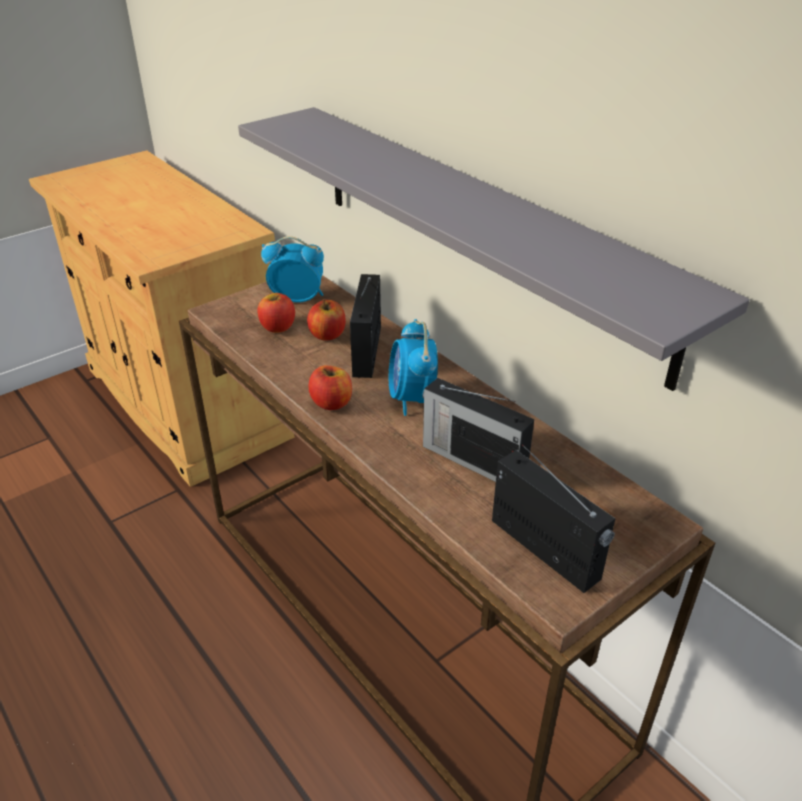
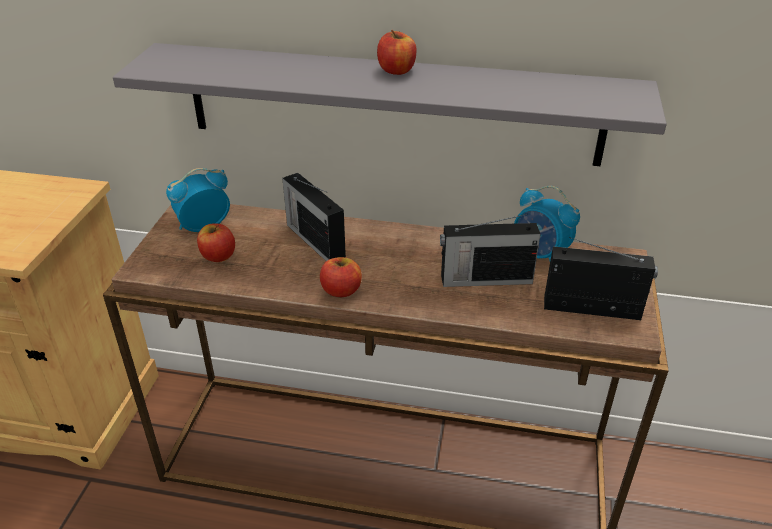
camera: 40 degrees left, 0 degrees up
(327, 335) = (268, 243): apple -> apple (396, 70)
(412, 399) = (393, 259): alarm clock -> alarm clock (539, 255)

